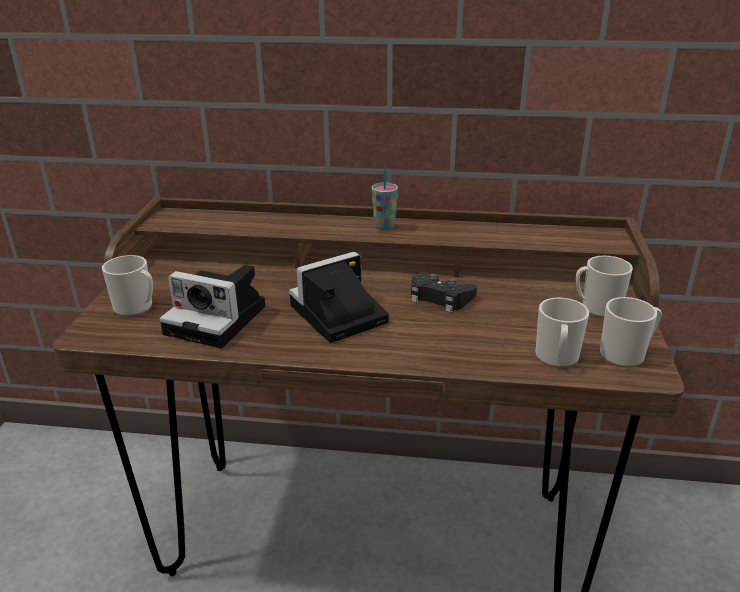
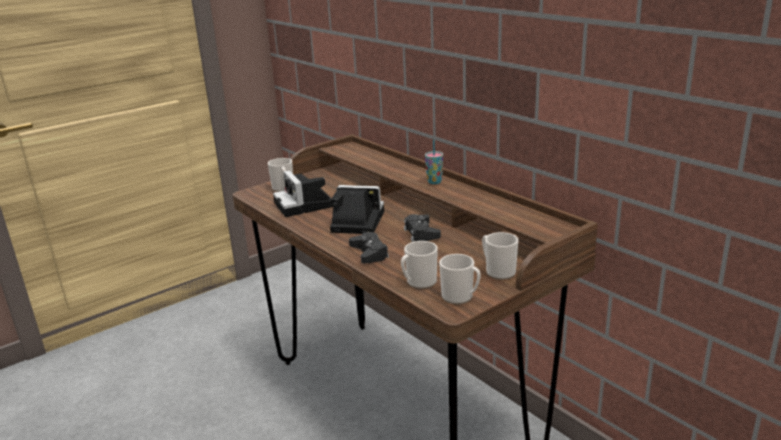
camera: 45 degrees right, 5 degrees down
(433, 349) = (369, 253): none -> black game controller

